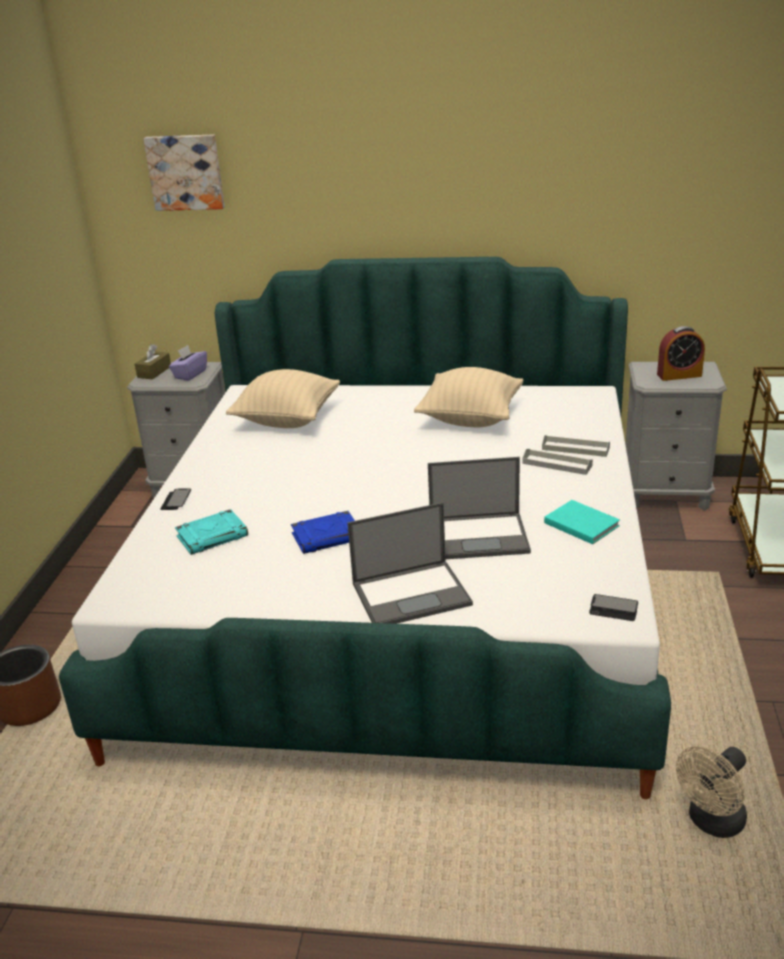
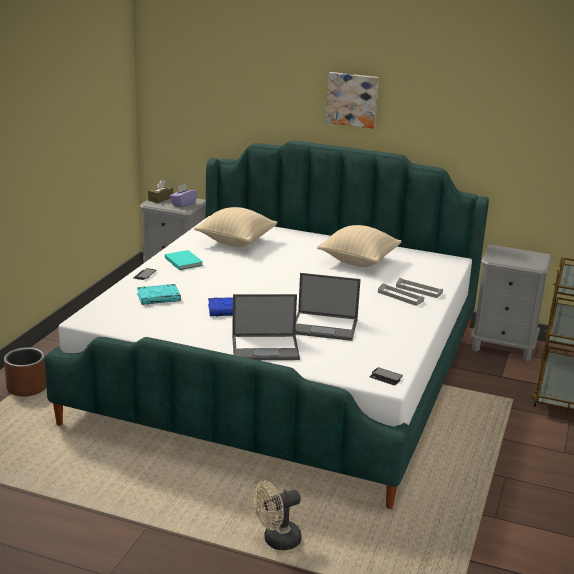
camera: 10 degrees right, 5 degrees down
(186, 172) = (203, 68): picture -> picture (352, 99)
(580, 523) = (394, 331): turquoise book -> turquoise book (183, 261)
(679, 375) = (518, 258): alarm clock -> none
(711, 823) = (424, 529): beige fan -> beige fan (276, 541)

